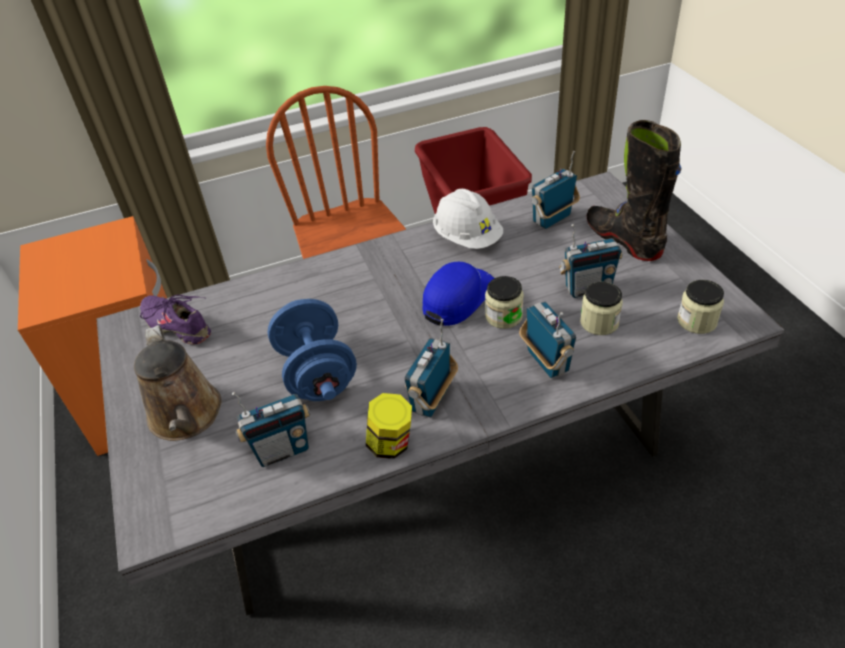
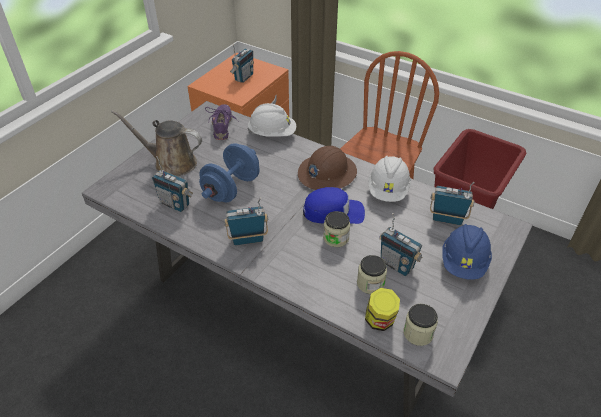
camera: 50 degrees right, 0 degrees up
(186, 417) = (171, 162): brown watering can -> brown watering can turned 75 degrees clockwise
(255, 284) = (272, 133): none -> white hard hat
(386, 272) = (326, 173): none -> brown hard hat
(391, 444) = (206, 239): jar -> jar (380, 321)
(546, 362) = (315, 274): radio -> radio (243, 77)
(624, 240) = (464, 263): black boot -> blue hard hat

